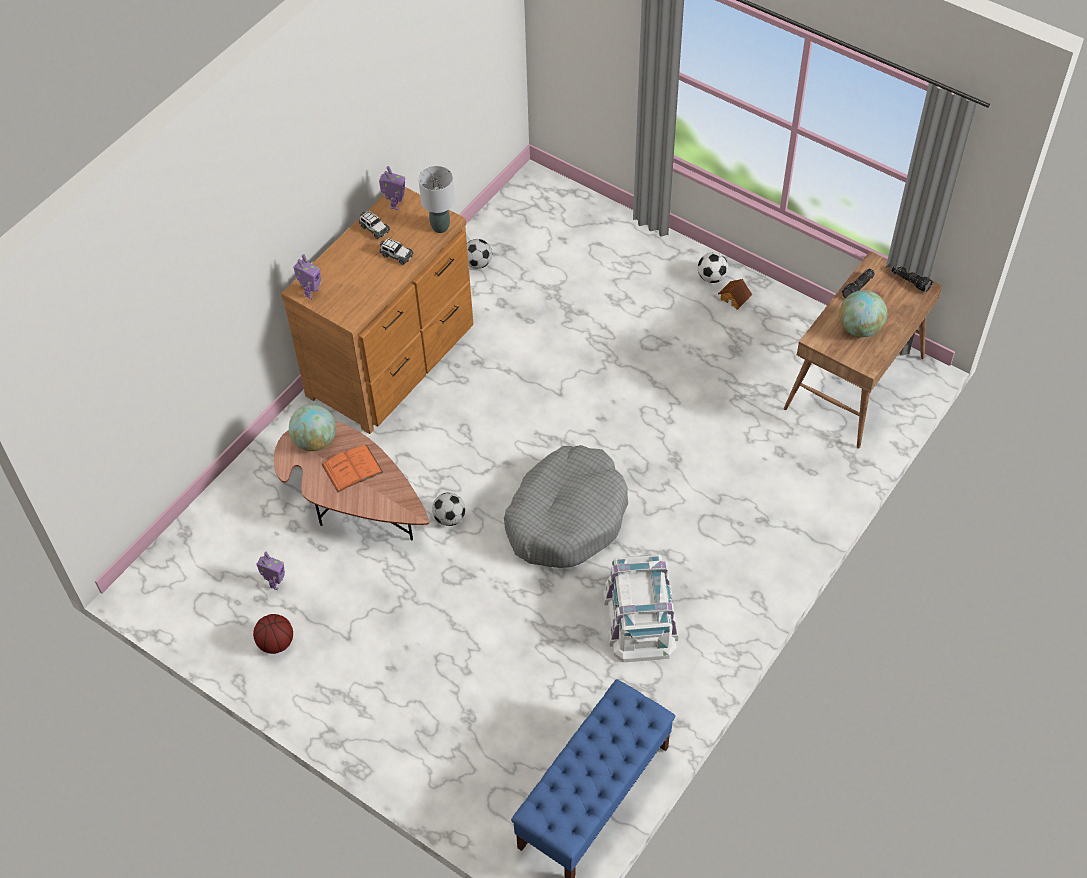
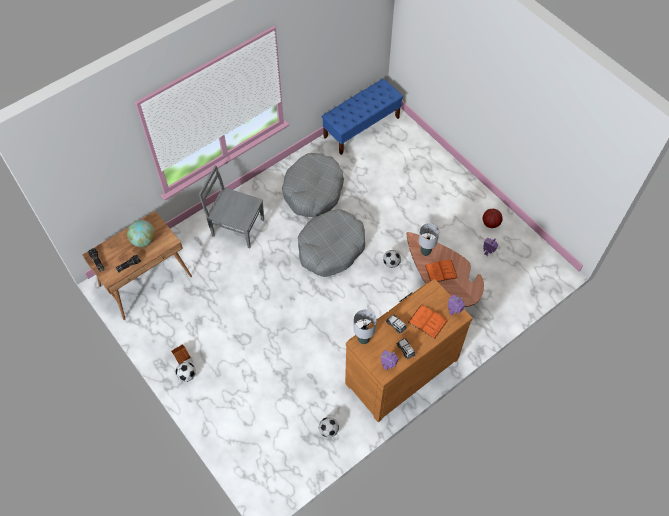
camera: 165 degrees left, 5 degrees up
(315, 441) = (458, 293): globe -> none
(349, 271) = (427, 321): none -> orange book
(386, 494) = (425, 252): none -> grey table lamp
(641, 618) = (313, 191): white storage box -> grey dog bed
(752, 510) = (236, 227): none -> grey chair

